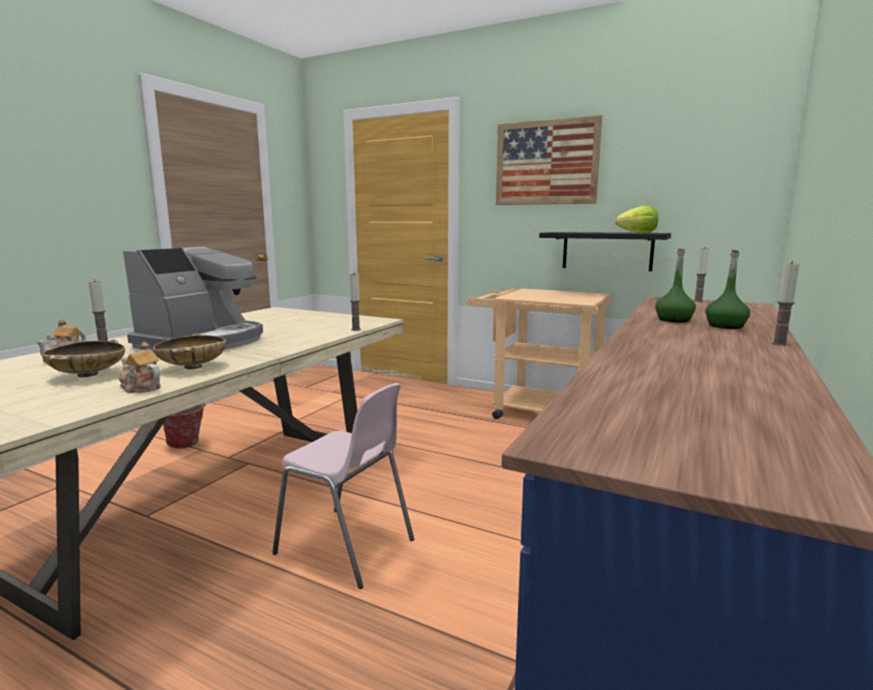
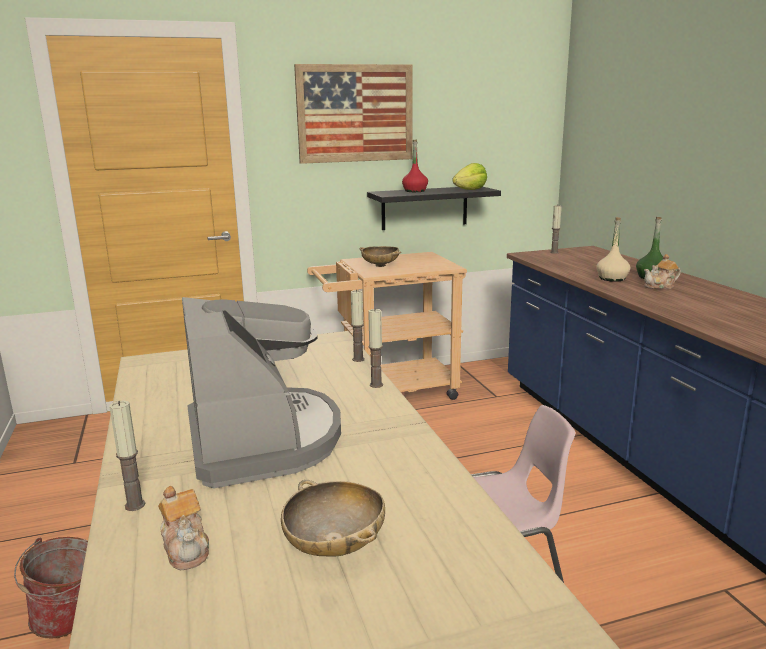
camera: 45 degrees left, 5 degrees up
(140, 388) = (459, 520): teapot -> teapot (660, 286)
(192, 367) = (399, 473): beige bowl -> beige bowl (380, 266)
(587, 232) = (415, 191): none -> red bottle
(674, 320) = (612, 278): green bottle -> beige bottle
(779, 344) = (720, 287): candle -> candle (376, 385)

